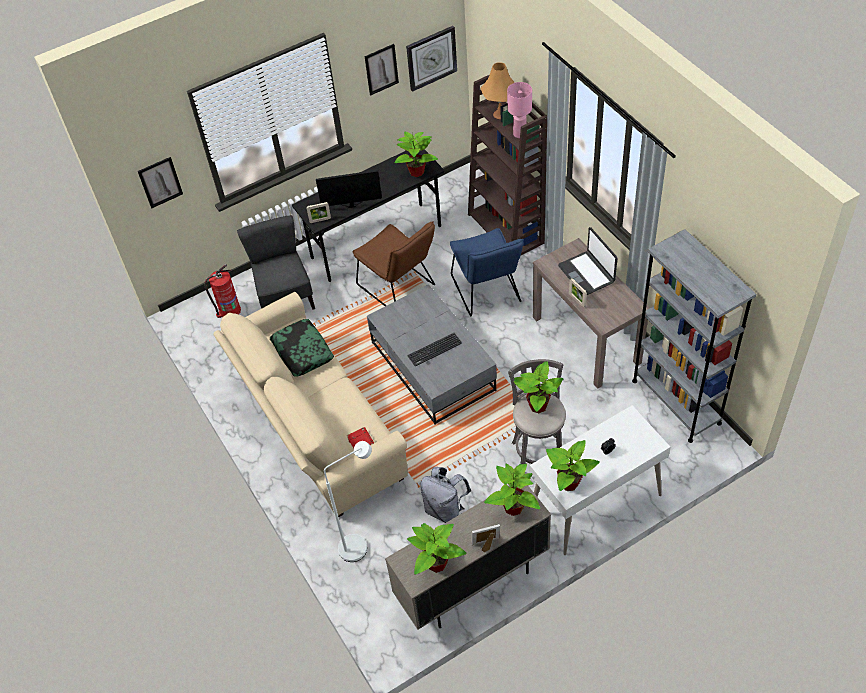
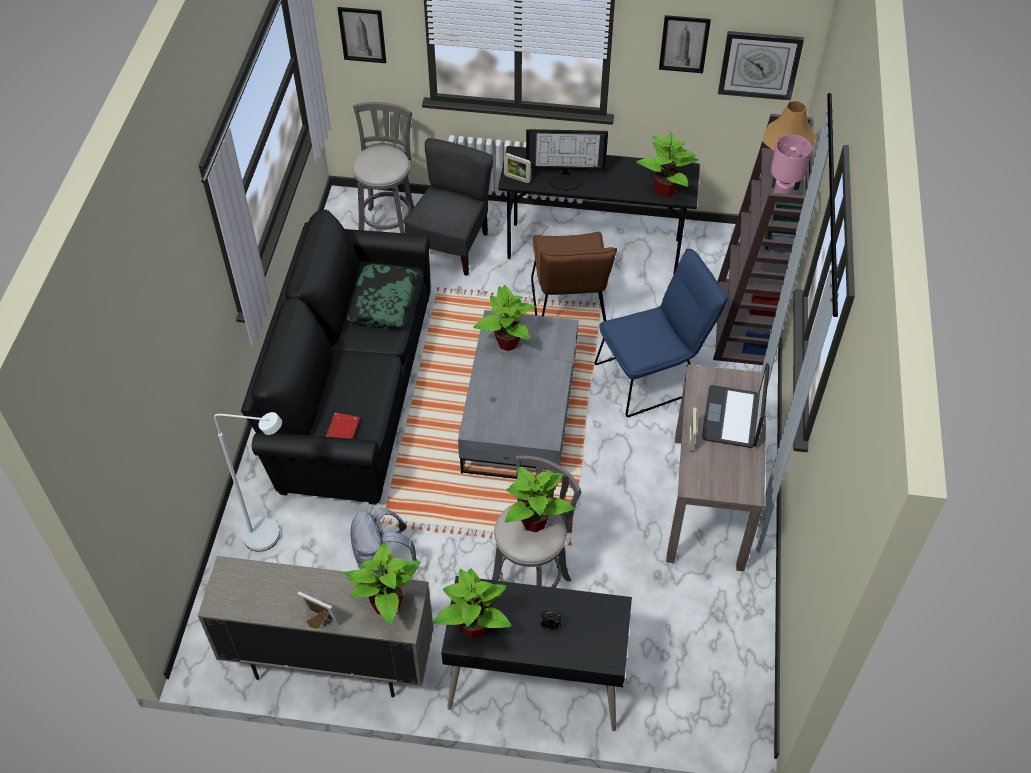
camera: 35 degrees right, 0 degrees up
(229, 311) = (388, 225): fire extinguisher -> grey stool
(315, 426) = (350, 390): beige sofa -> black sofa
(351, 202) = (566, 180): monitor -> monitor turned 150 degrees clockwise
(434, 349) = (513, 391): keyboard -> none
(436, 563) = (255, 600): potted plant -> potted plant (507, 342)
(487, 292) = (654, 376): blue chair -> blue chair turned 135 degrees counterclockwise
(595, 503) = (536, 682): white desk -> black desk
(676, 401) = (739, 643): grey bookcase -> none

